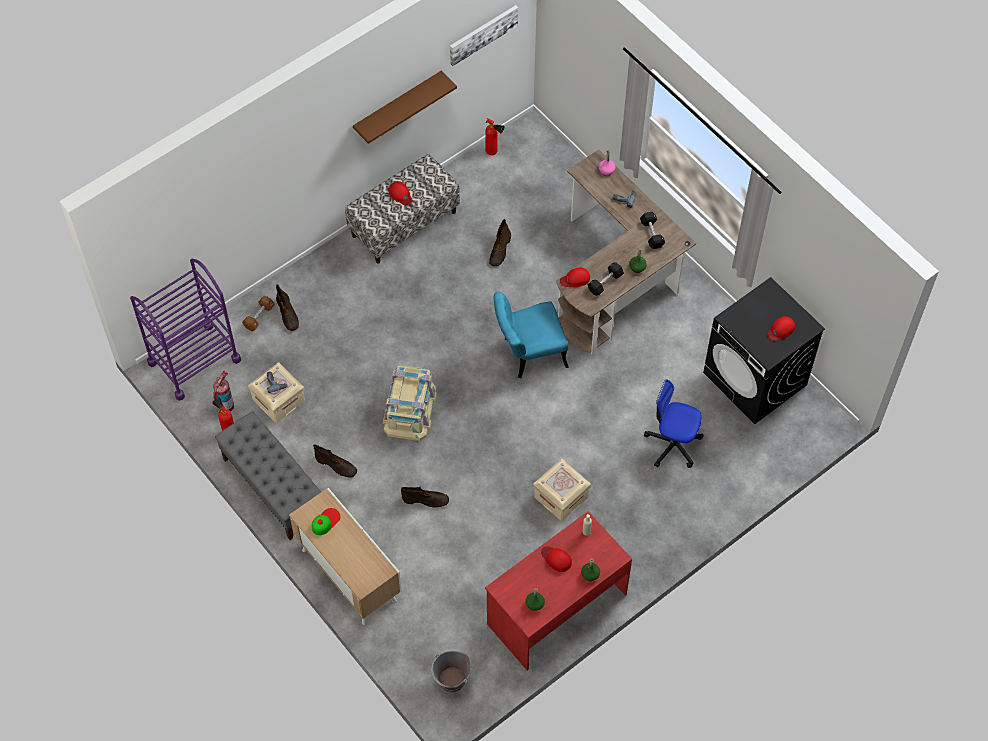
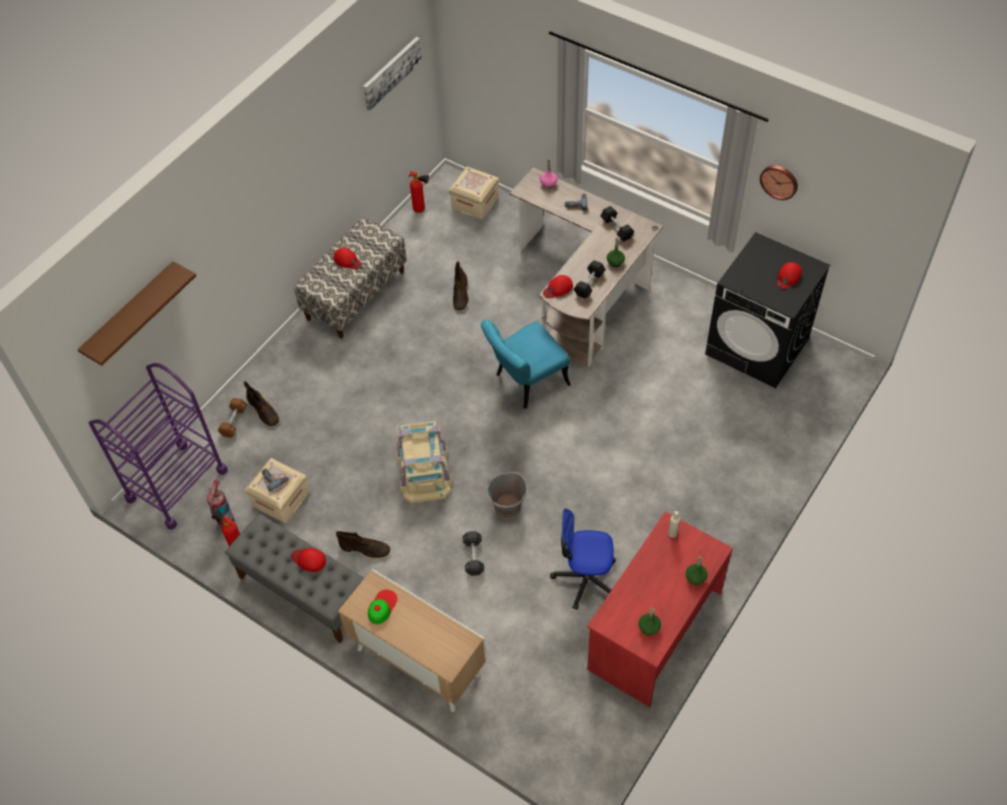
camera: 15 degrees left, 5 degrees down
(397, 106) = (324, 162): brown shelf -> brown shelf (130, 314)
(426, 500) = (473, 557): brown boot -> black dumbbell
(452, 680) = (572, 744): grey bucket -> grey bucket (508, 506)
(556, 559) = (652, 572): red cap -> red cap (309, 560)
(561, 496) = (613, 513): beige storage box -> beige storage box (475, 202)
(673, 444) = (704, 429): office chair -> office chair (585, 578)
(792, 242) = (779, 181): none -> wall clock

